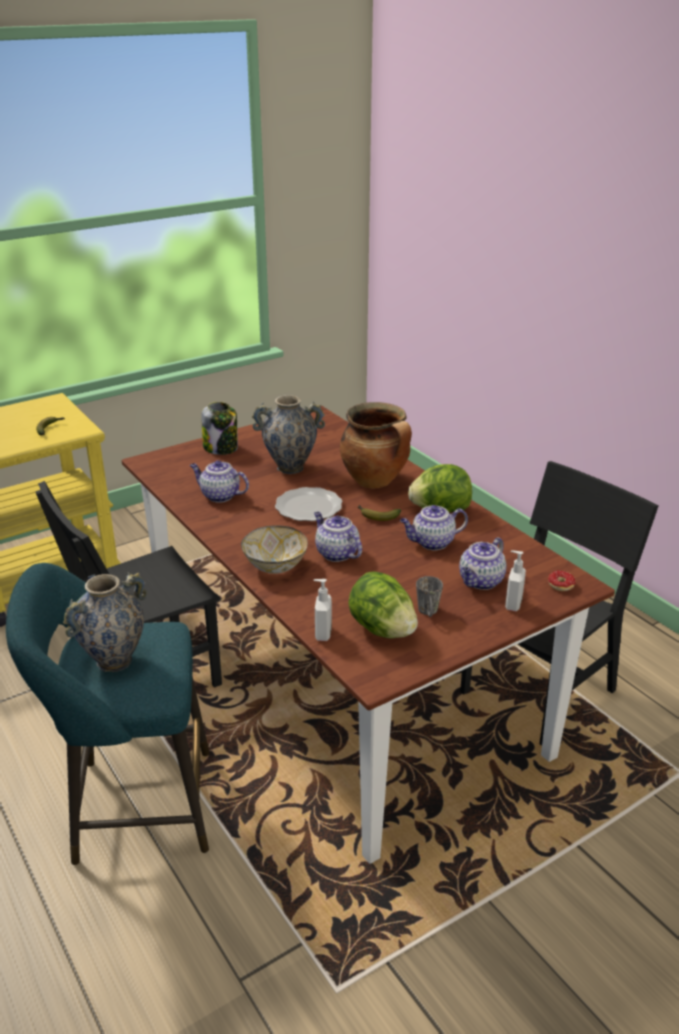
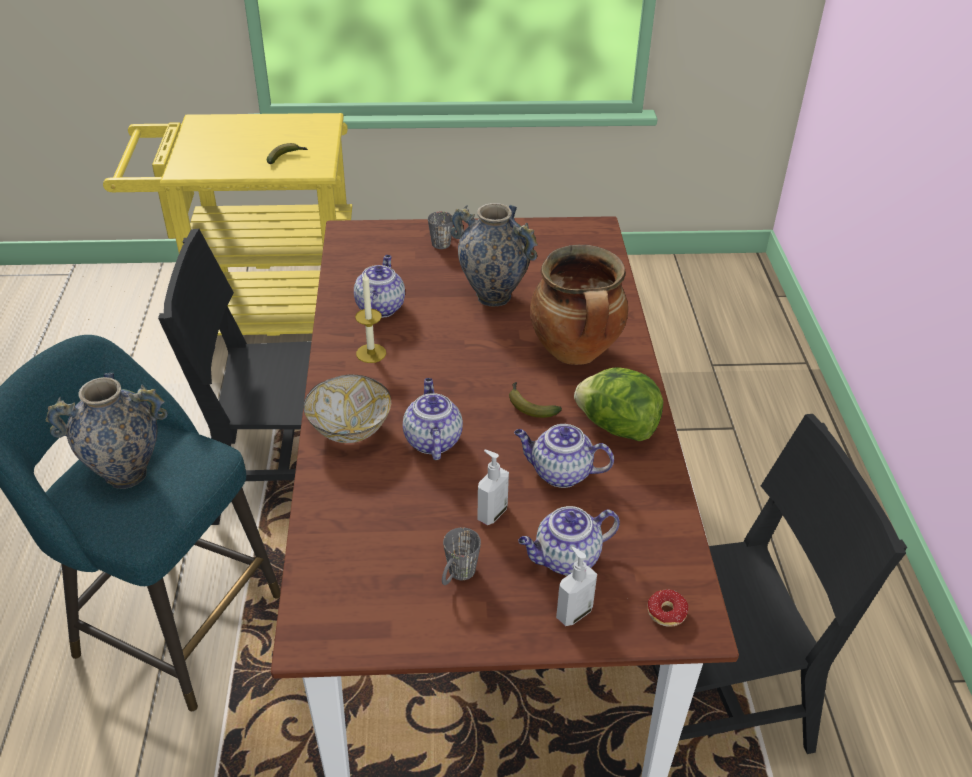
camera: 30 degrees right, 10 degrees up
(219, 496) = (380, 307): teapot -> teapot turned 45 degrees clockwise
(221, 448) = (442, 240): jar -> grey mug
(242, 522) = (371, 353): none -> candle
(309, 507) = (463, 360): plate -> none
(322, 634) = (312, 547): soap dispenser -> soap dispenser (491, 513)
(382, 629) = (382, 574): lettuce -> none

